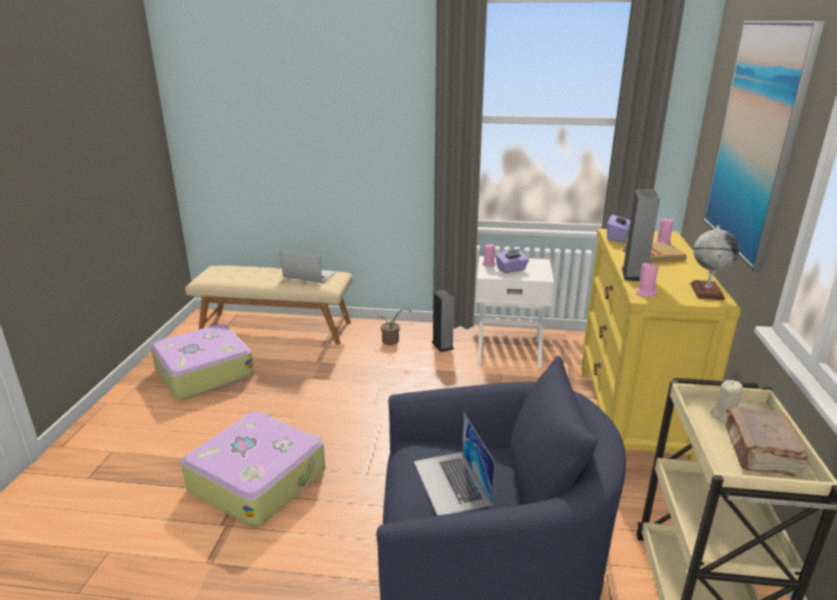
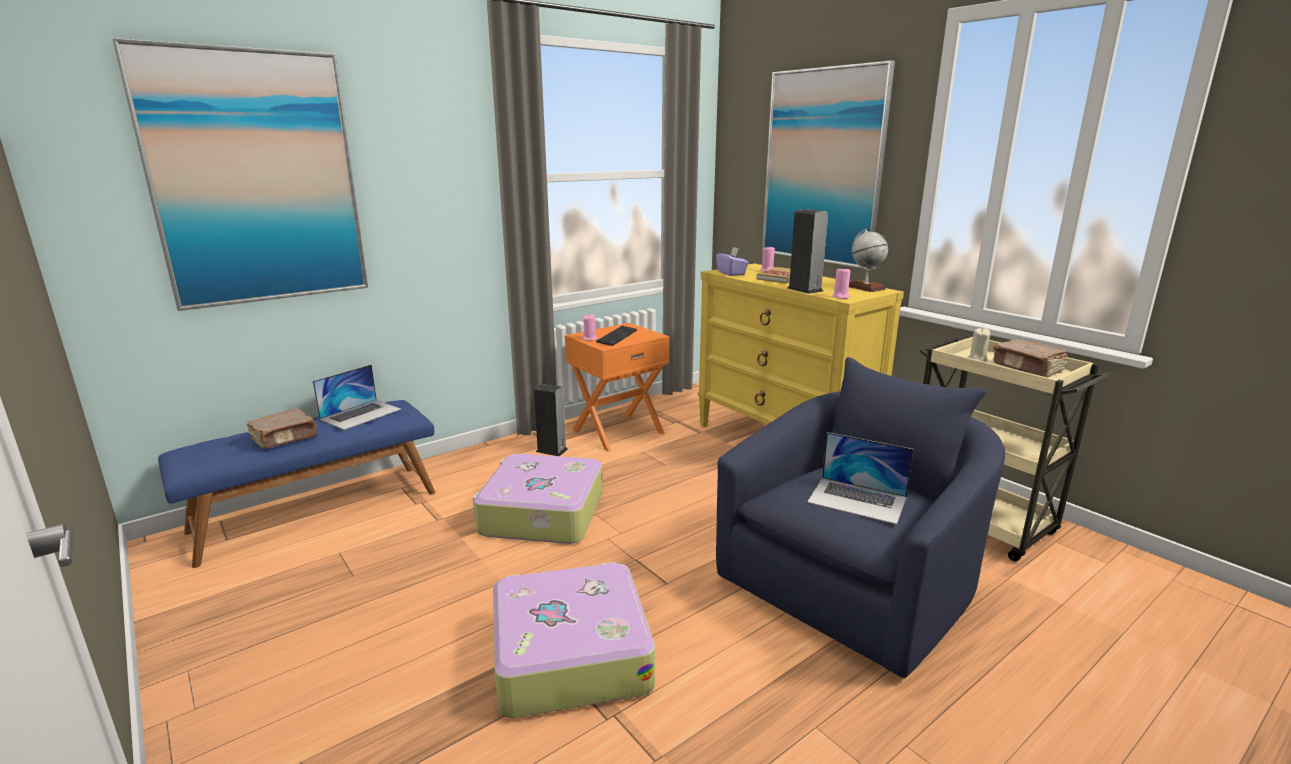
camera: 45 degrees left, 5 degrees down
(203, 372) = (287, 601): suitcase -> suitcase (541, 514)
(256, 277) = (285, 438): none -> brown book
(272, 109) = (256, 179): none -> picture
(276, 328) = (316, 511): beige bench -> blue bench
(309, 275) = (361, 414): laptop -> laptop turned 150 degrees clockwise
(392, 341) = (493, 467): potted plant -> none
(508, 350) = (617, 431): white nightstand -> orange nightstand
(511, 269) = (617, 337): purple tissue box -> keyboard

